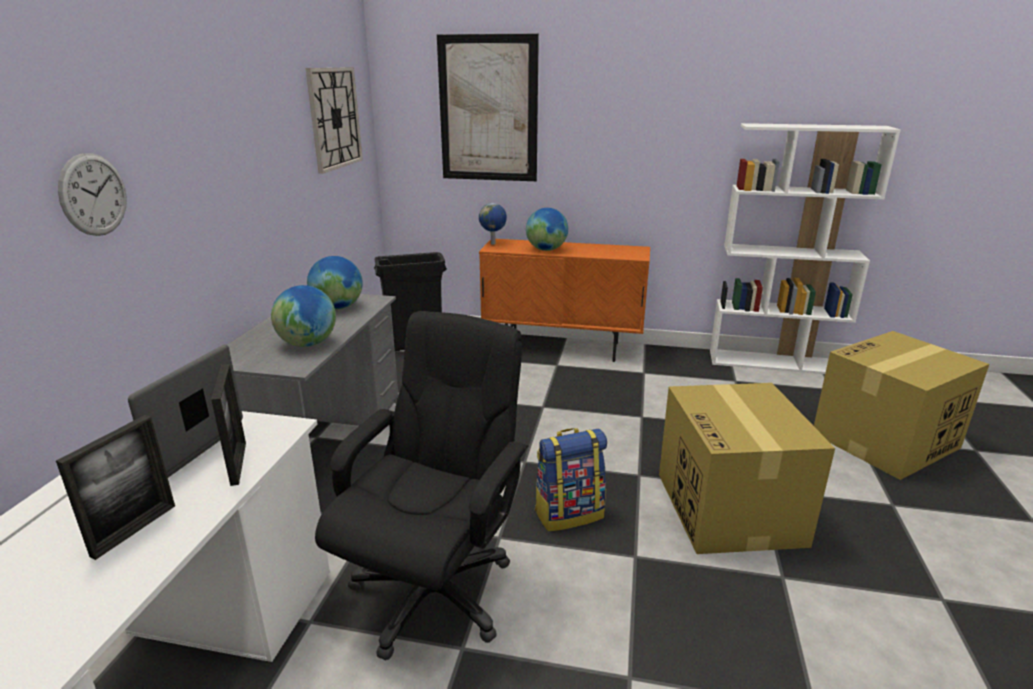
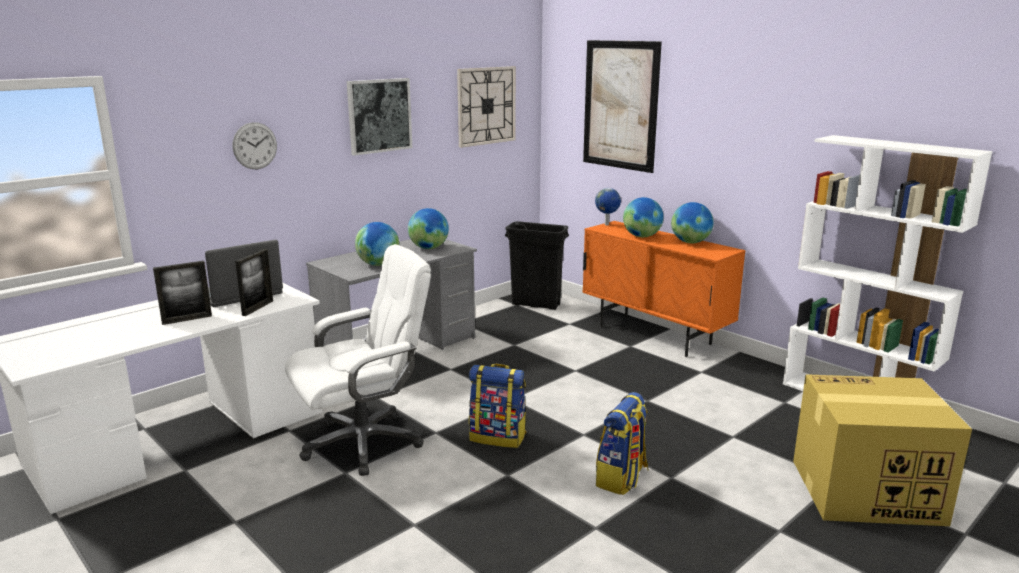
camera: 35 degrees right, 5 degrees down
(240, 135) = (379, 115): none -> picture
(433, 591) = (364, 443): black office chair -> white office chair
(596, 248) = (690, 242): none -> globe
(730, 509) = (622, 478): cardboard box -> backpack

